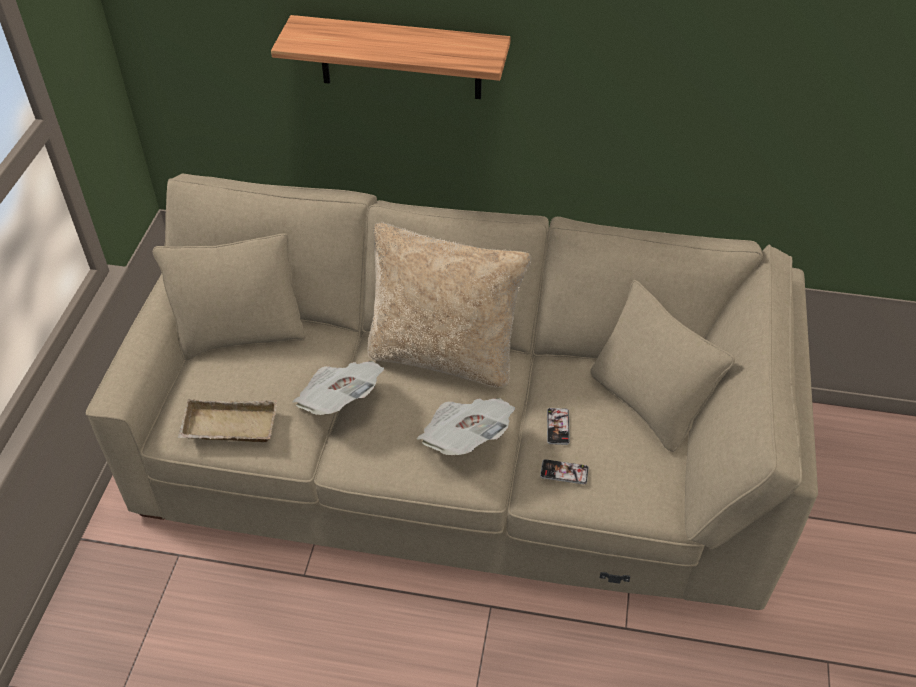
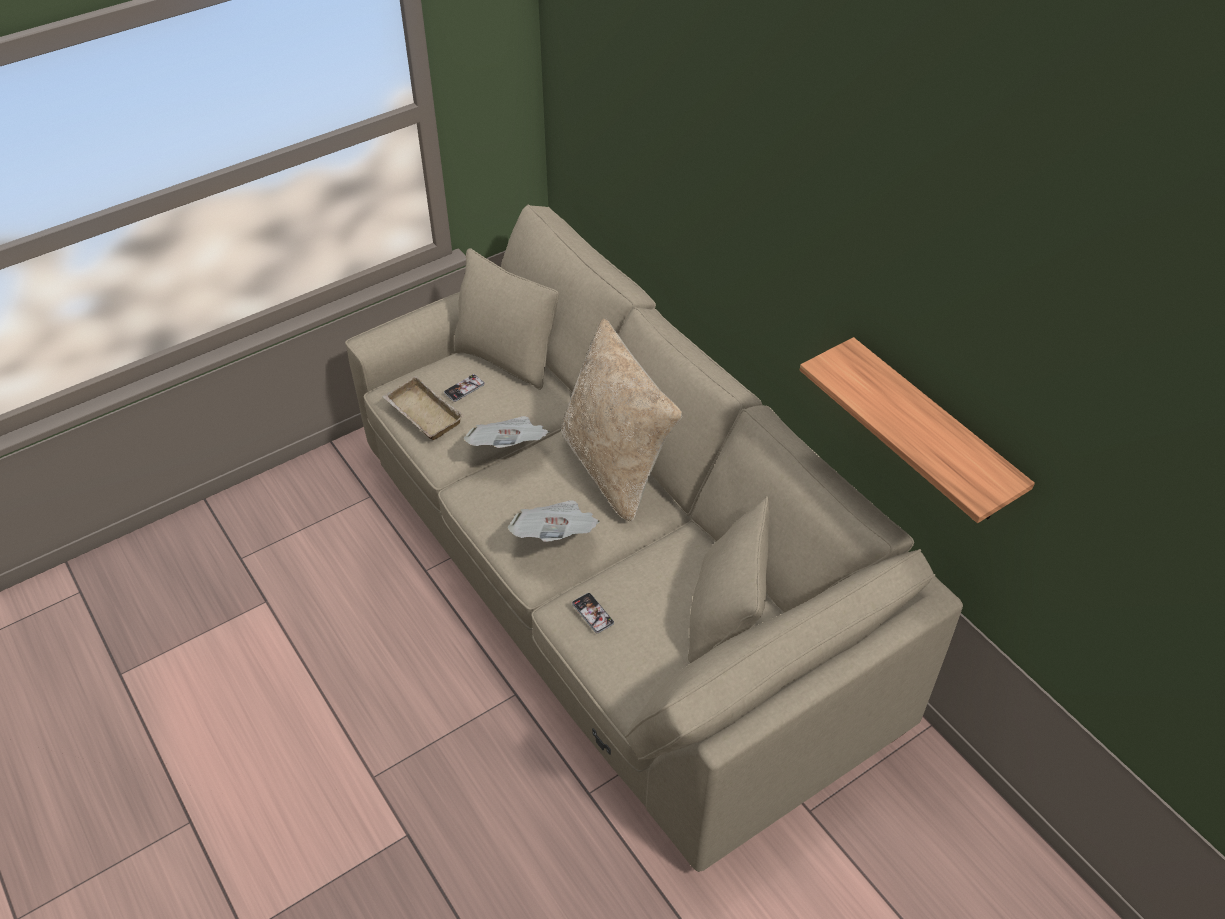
camera: 45 degrees right, 0 degrees up
(400, 58) = (701, 189): shelf -> shelf (930, 434)
(558, 426) = (630, 579): phone -> phone (464, 388)

